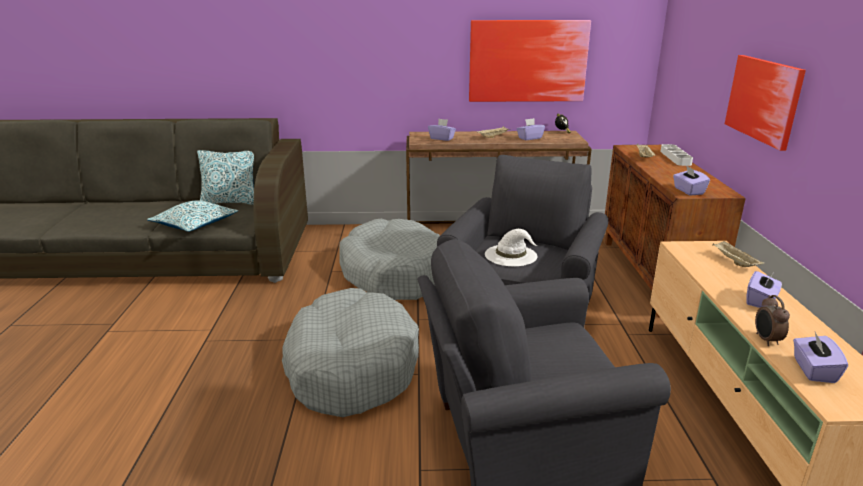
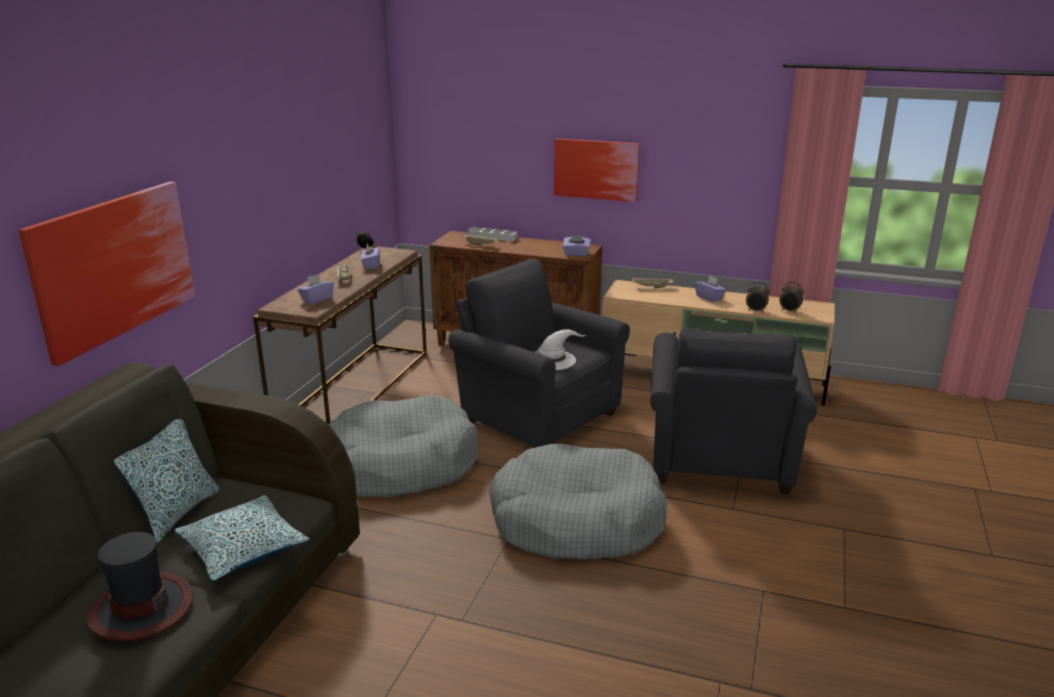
camera: 70 degrees left, 0 degrees up
(135, 216) = (140, 608): none -> hat
(527, 61) = (326, 183): picture -> picture (114, 266)
(813, 370) = (789, 311): purple tissue box -> alarm clock

